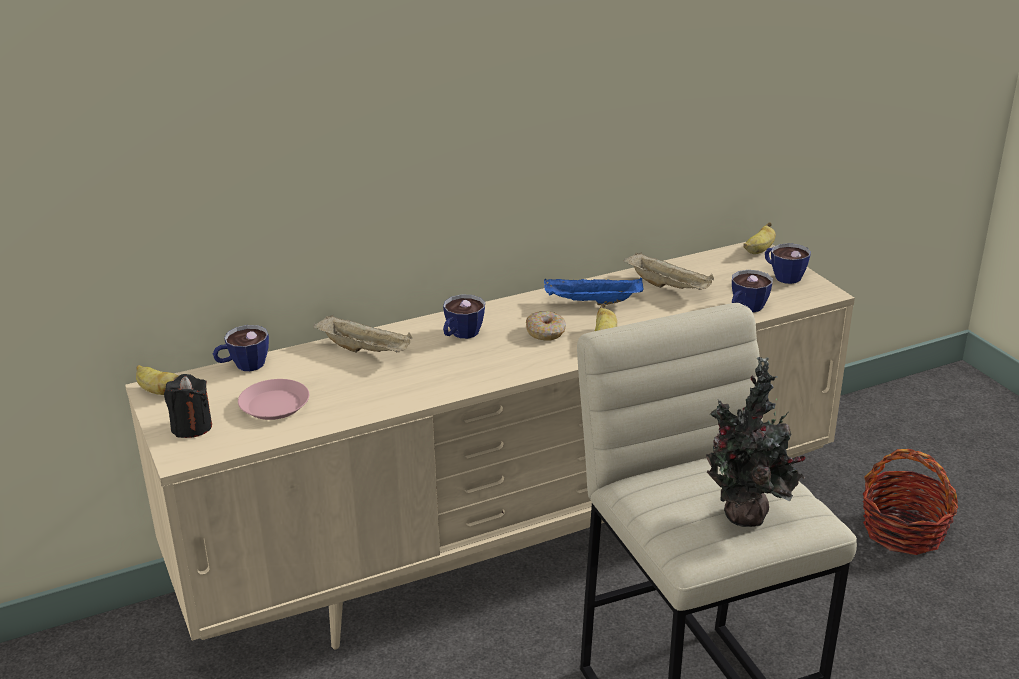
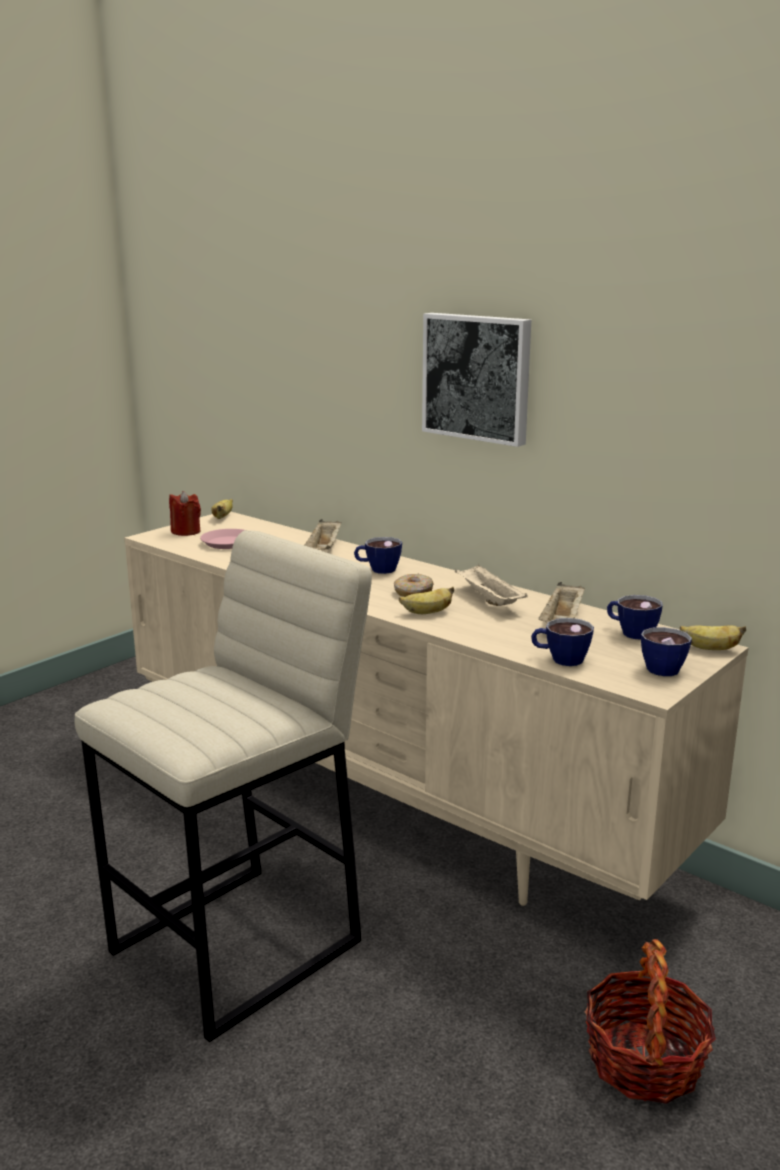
camera: 65 degrees right, 10 degrees down
(191, 427) = (186, 531): black candle -> red candle
(243, 366) = (272, 527): cup -> cup (630, 632)
(503, 97) = (478, 377): none -> picture
(591, 303) = (488, 599): blue tray -> beige tray
(745, 518) = (168, 711): potted plant -> none

